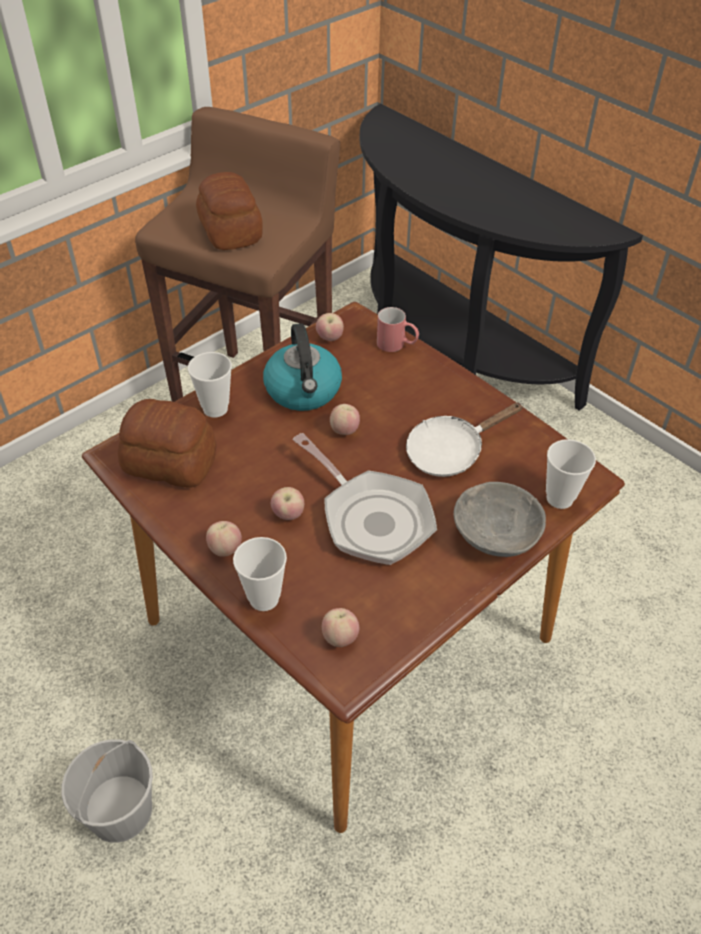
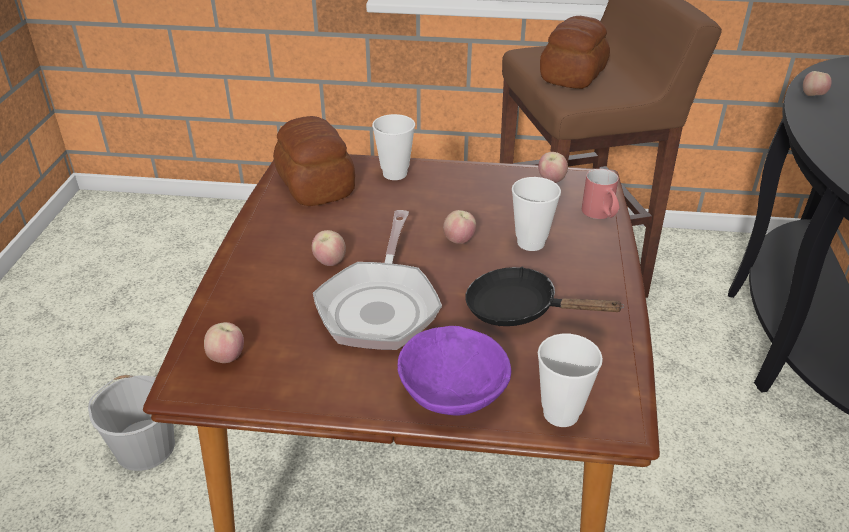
camera: 50 degrees right, 10 degrees down
(225, 549) = (259, 252): apple -> apple (812, 96)
(264, 598) = (229, 296): cup -> cup (530, 243)
(304, 391) = (473, 200): kettle -> none
(450, 451) = (520, 310): white frying pan -> black frying pan
(494, 536) = (451, 392): grey bowl -> purple bowl

